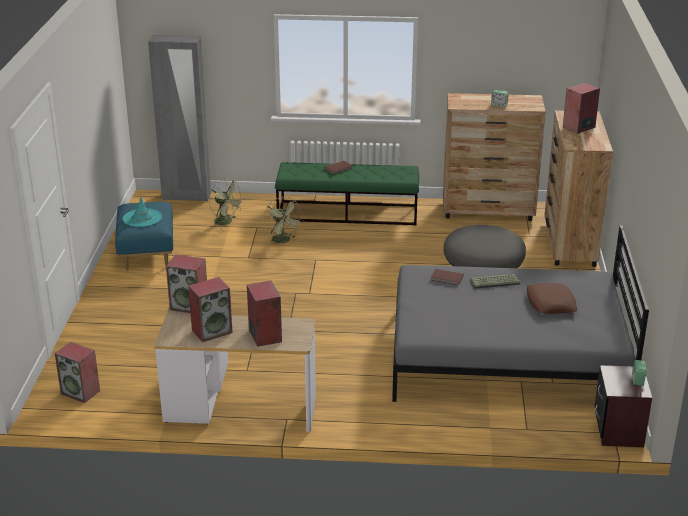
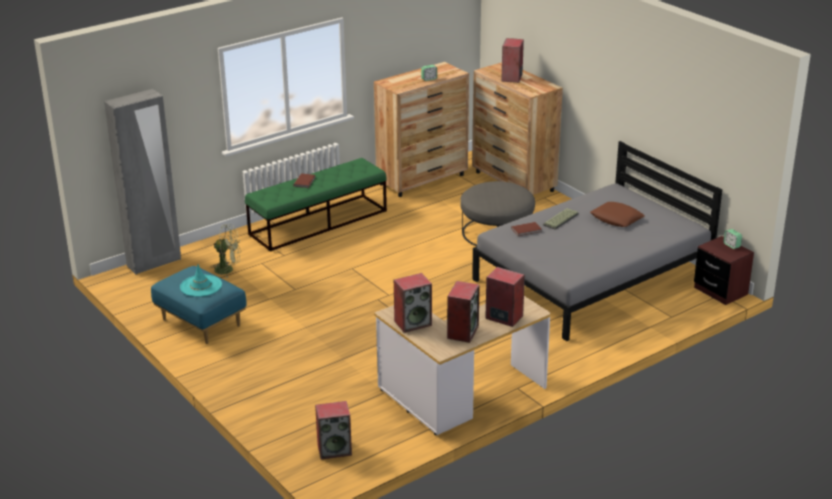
camera: 40 degrees left, 0 degrees up
(283, 241) = (302, 265): green fan -> none

